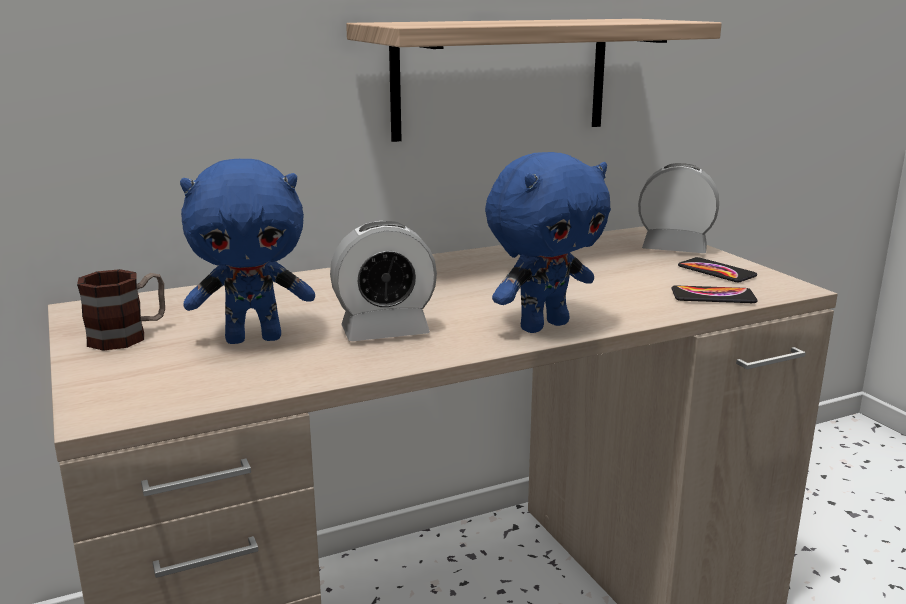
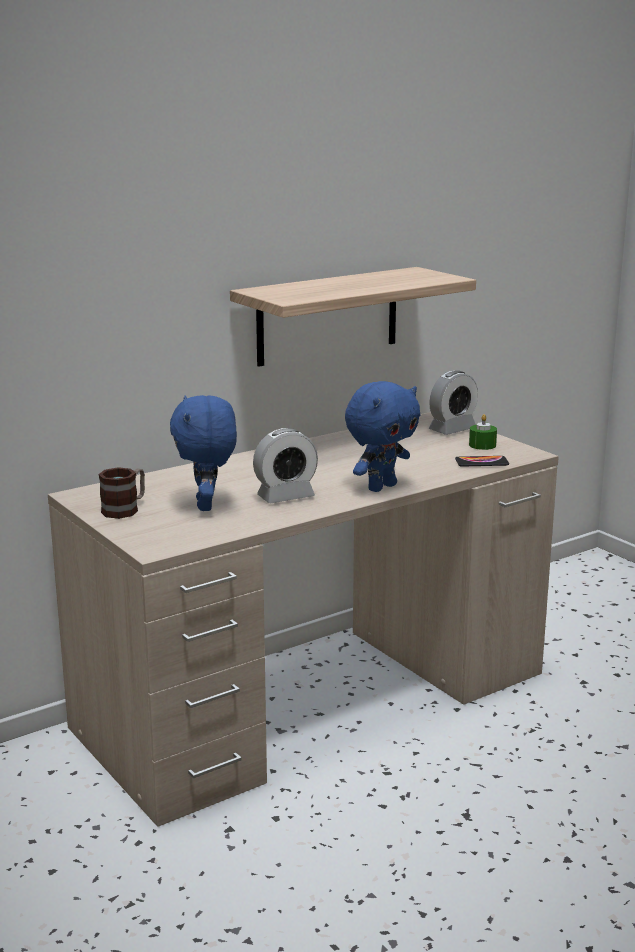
camera: 10 degrees left, 0 degrees up
(254, 338) = (207, 505): blue plush toy -> blue plush toy turned 105 degrees clockwise
(674, 248) = (452, 429): alarm clock -> alarm clock turned 135 degrees clockwise
(716, 271) = (482, 445): phone -> green candle

